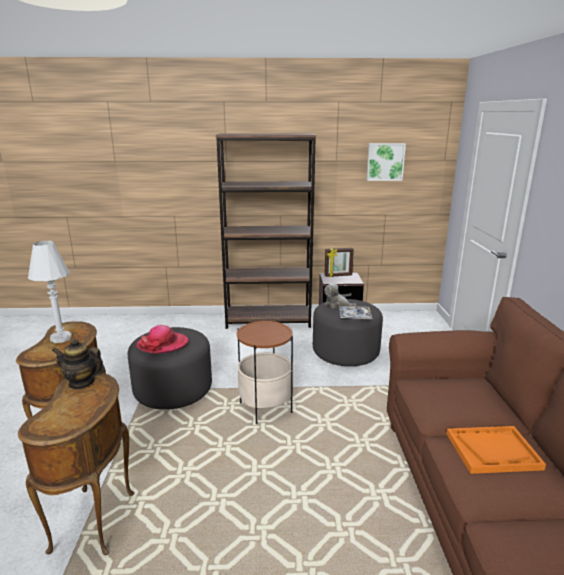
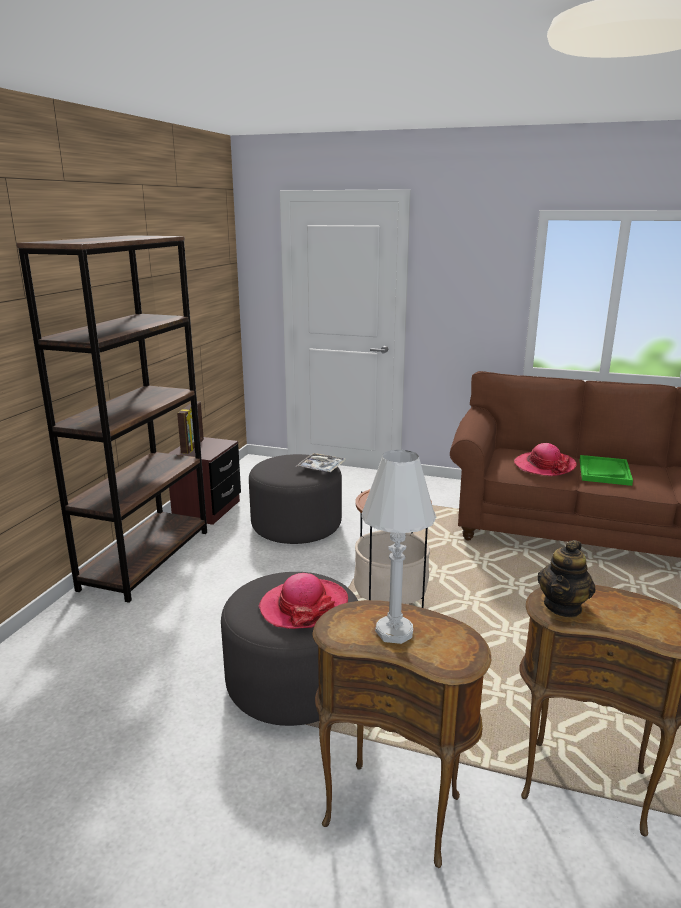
camera: 70 degrees left, 0 degrees up
(337, 305) = (279, 469): plush toy -> none
(385, 161) = (192, 271): picture -> none
(452, 405) = (544, 466): none -> hat
(493, 451) = (604, 472): orange tray -> green tray

